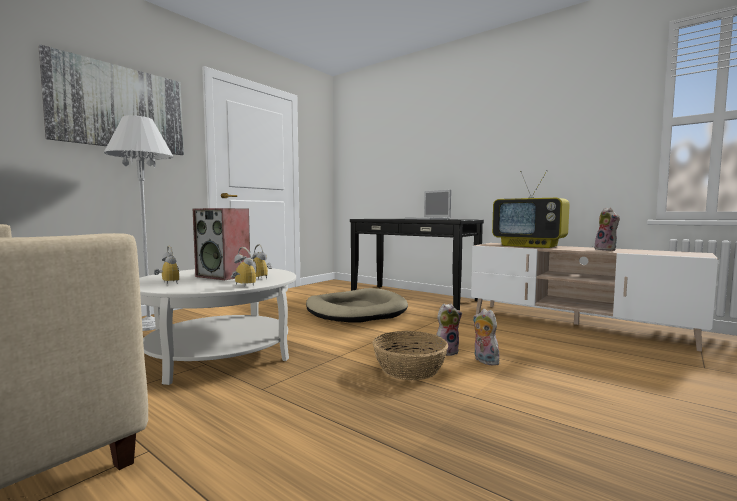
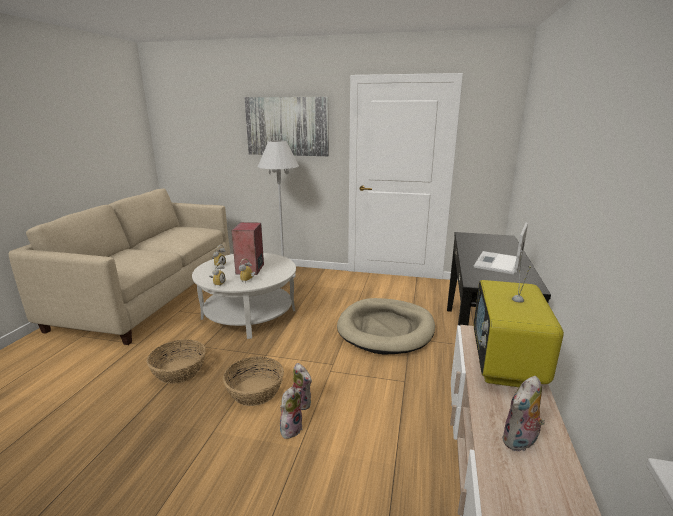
camera: 65 degrees right, 15 degrees up
(311, 411) = (179, 371): none -> basket

